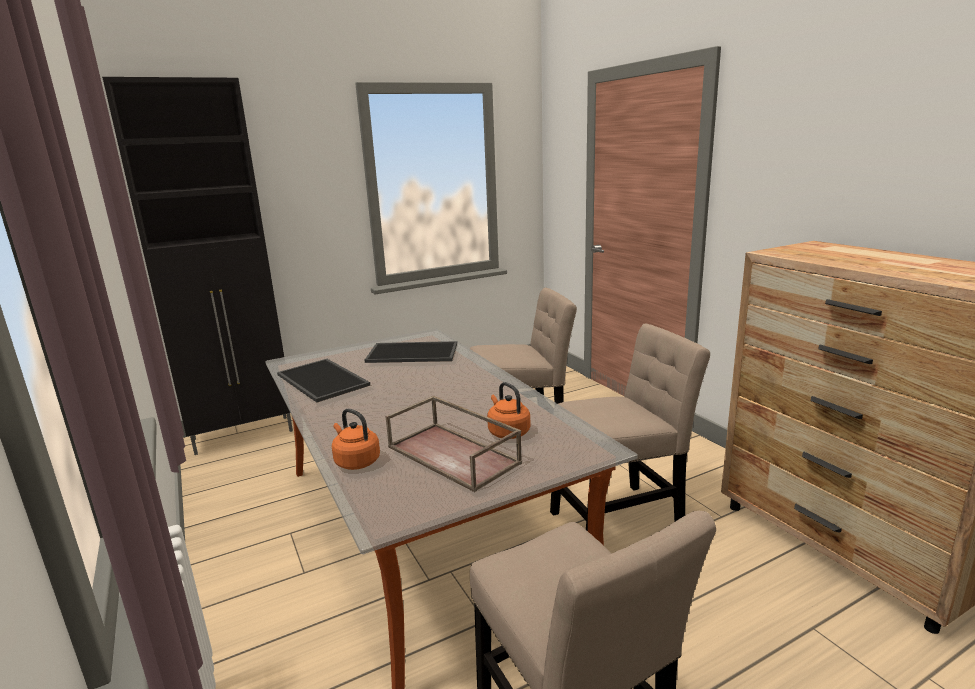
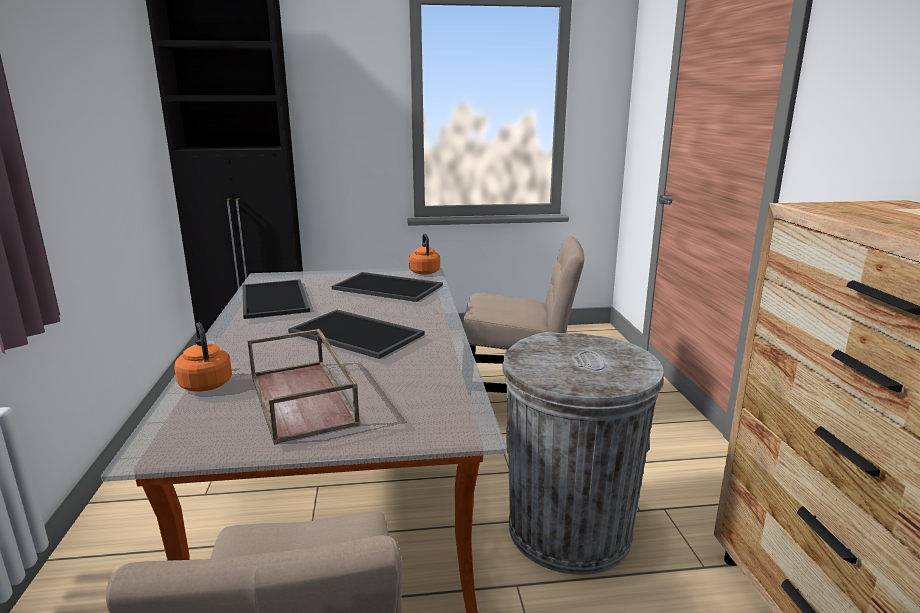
camera: 20 degrees right, 0 degrees up
(435, 395) = (358, 333): none -> tray
(507, 432) = (385, 387): orange kettle -> orange kettle (424, 272)
(621, 517) = (569, 530): beige chair -> grey trash can

